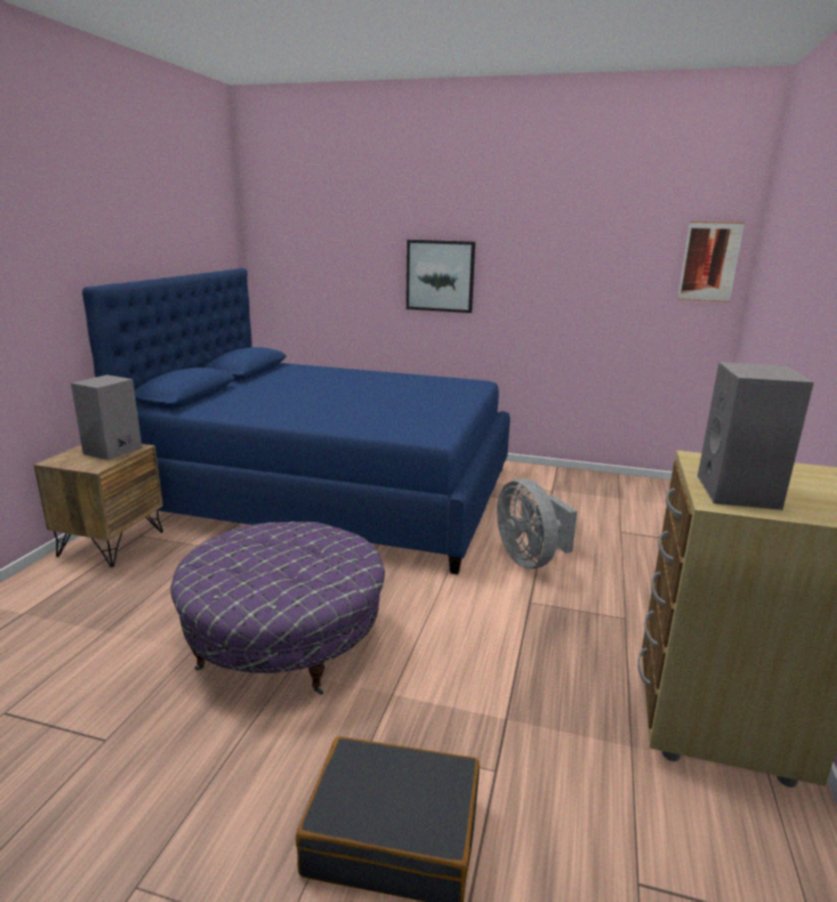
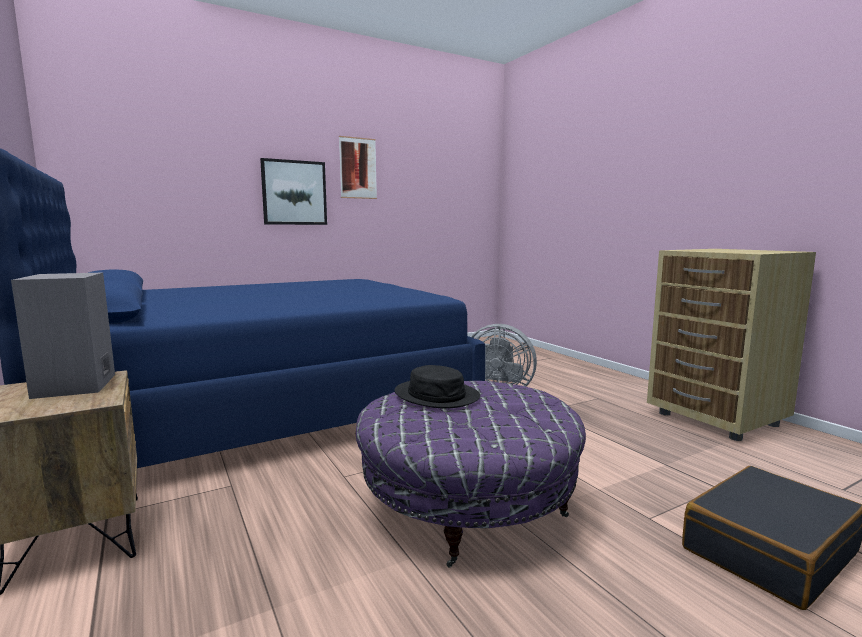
camera: 45 degrees left, 10 degrees down
(282, 538) = (436, 395): none -> black hat
(709, 262) = (480, 182): picture -> picture (358, 168)
(740, 493) = (741, 251): grey speaker -> none

